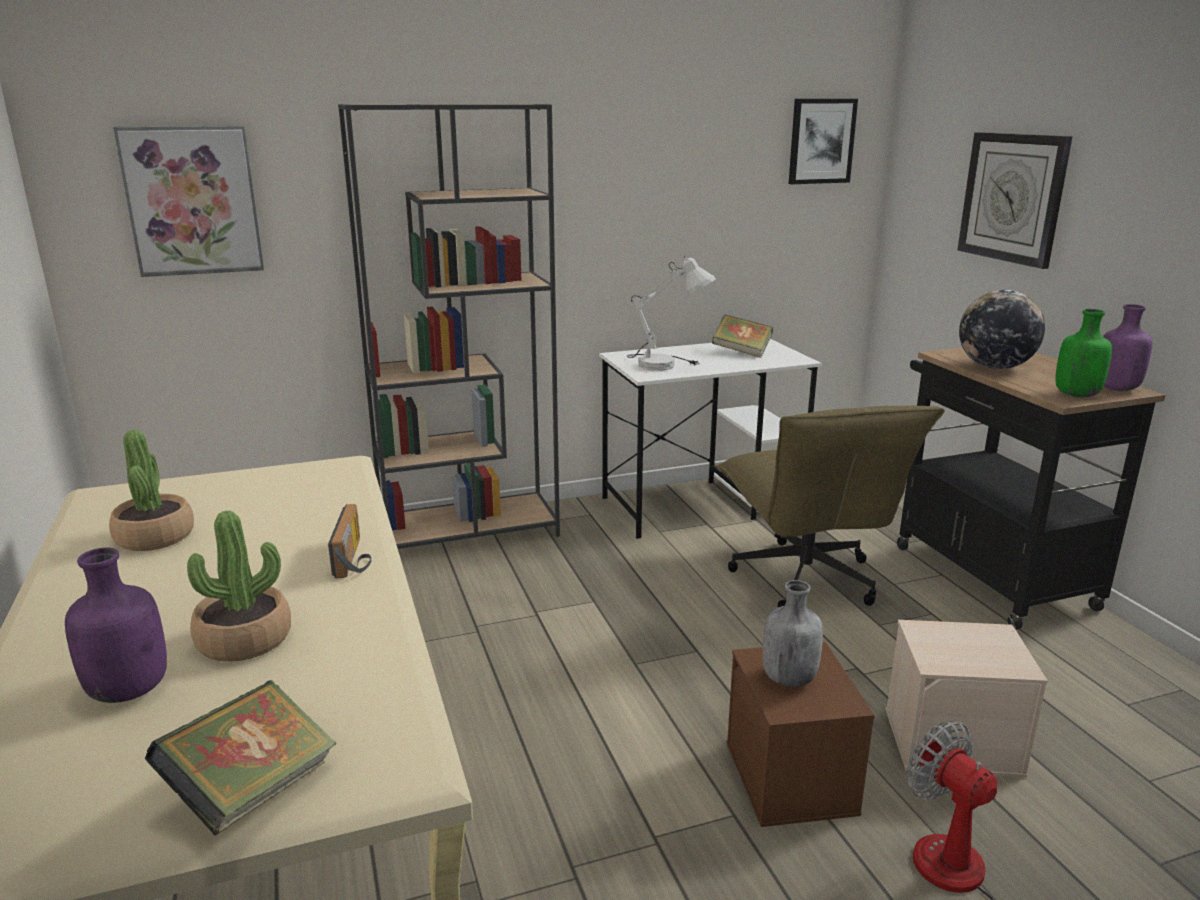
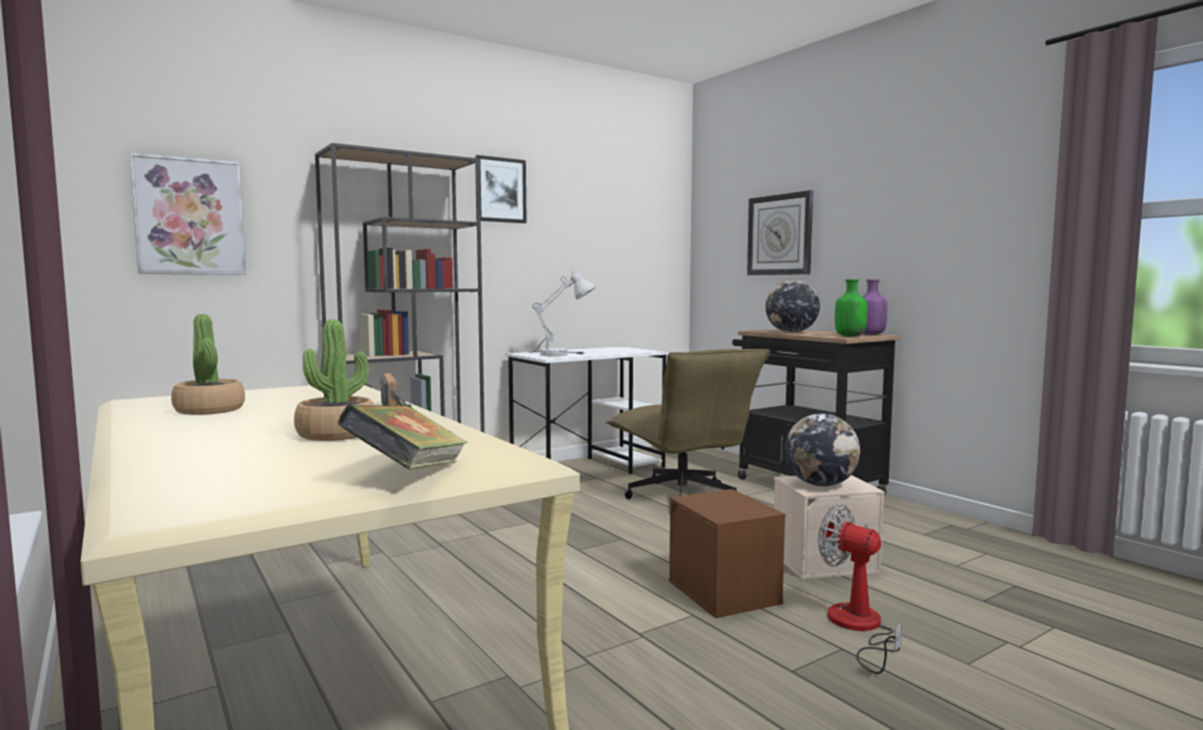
camera: 15 degrees left, 15 degrees down
(130, 689) = (256, 453): purple bottle -> none
(741, 352) = (610, 350): book -> none
(788, 678) = (717, 504): grey bottle -> none
(821, 141) = (647, 211): picture -> picture (500, 190)
(957, 650) = (820, 485): none -> globe

